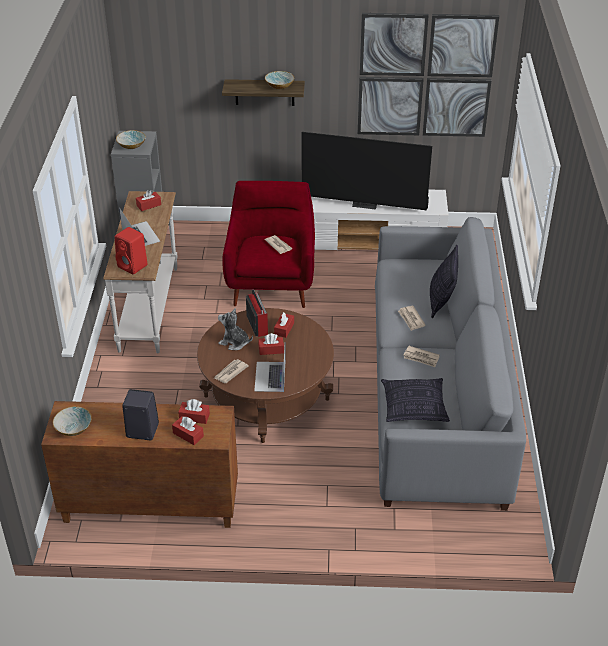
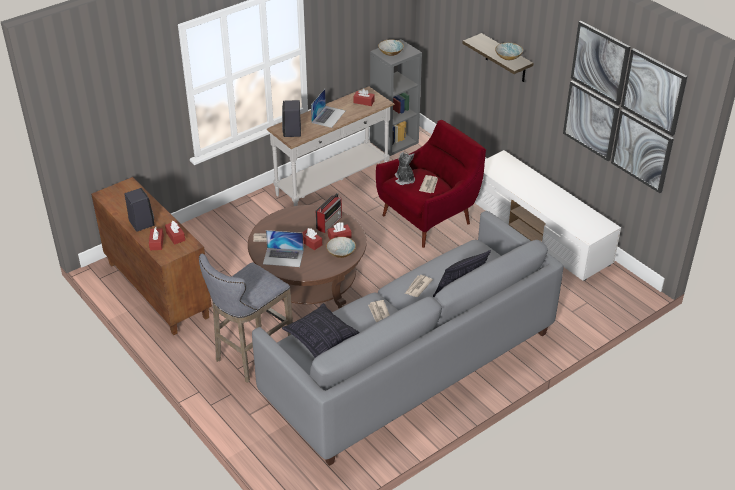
camera: 50 degrees right, 0 degrees up
(74, 428) = (116, 197): bowl -> bowl (341, 253)
(133, 266) = (292, 132): red speaker -> black speaker
(234, 342) = (299, 223): plush toy -> plush toy (404, 179)
(270, 376) = (283, 257): laptop -> laptop turned 135 degrees counterclockwise
(320, 487) = (251, 356): none -> grey stool
(365, 203) = (541, 198): television -> none

